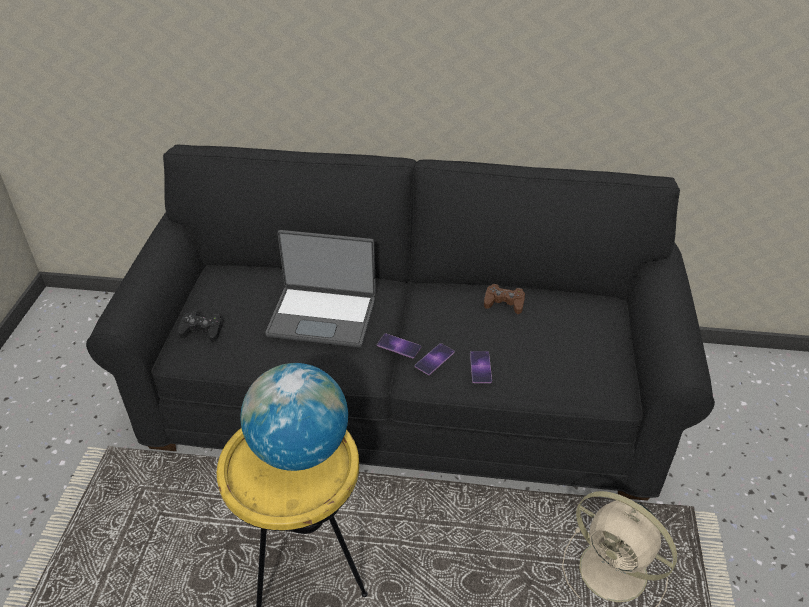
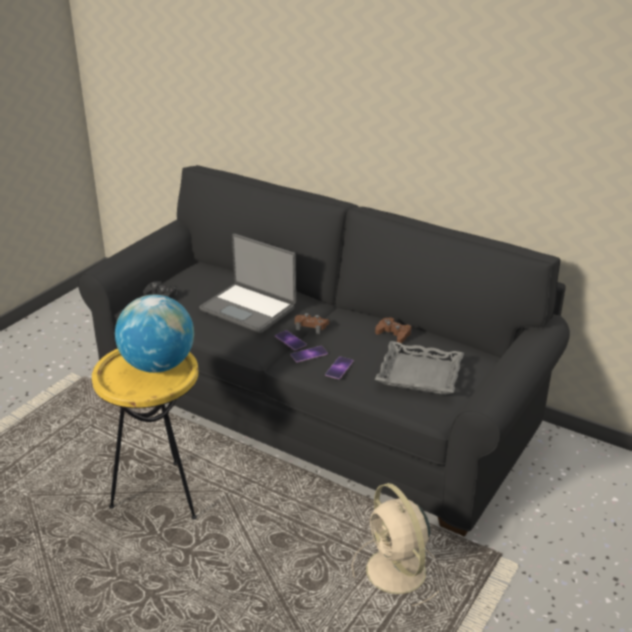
camera: 25 degrees right, 10 degrees down
(408, 319) = (311, 326): none -> brown game controller
(568, 348) = (419, 374): none -> grey tray

